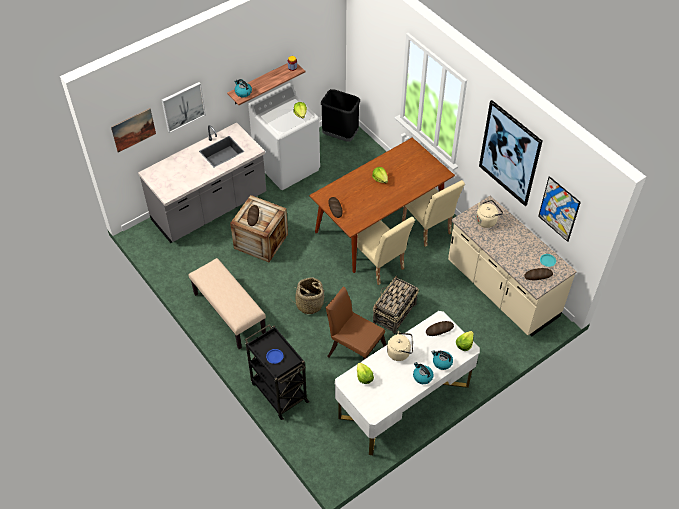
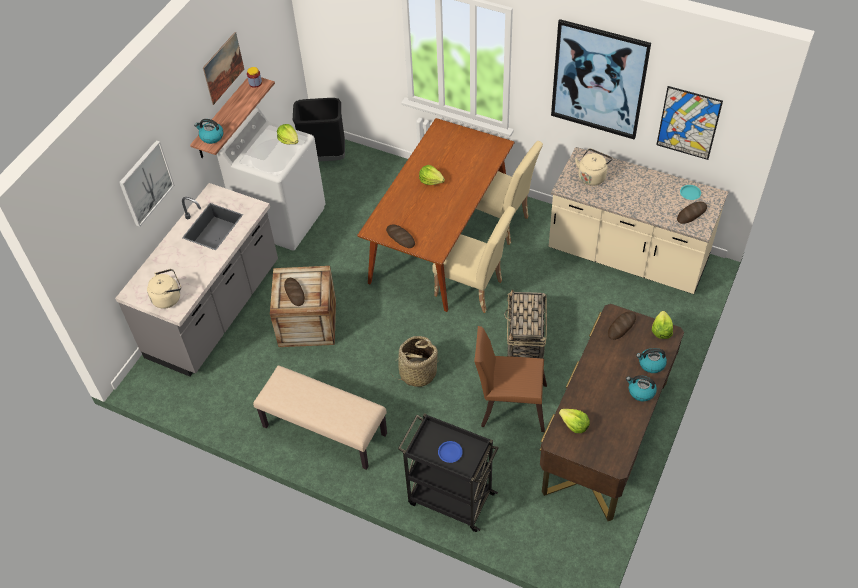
camera: 25 degrees left, 0 degrees up
(133, 130) = (96, 239): picture -> picture (223, 68)
(400, 352) = (595, 375): beige kettle -> beige kettle (168, 297)
(404, 401) = (605, 436): white desk -> brown desk

